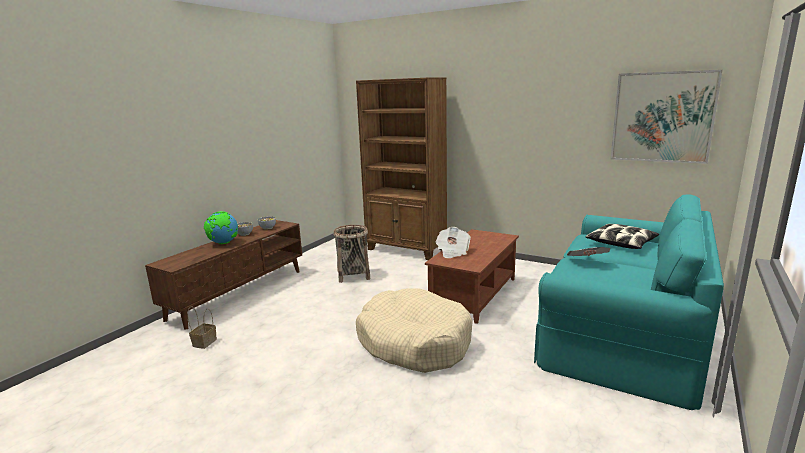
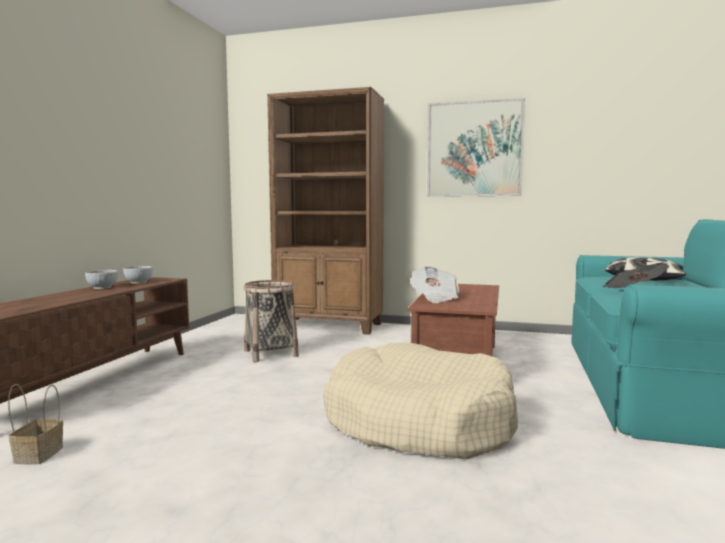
camera: 15 degrees left, 10 degrees down
(223, 243) = (69, 295): globe -> none
(662, 117) = (652, 139): picture -> picture (474, 149)

